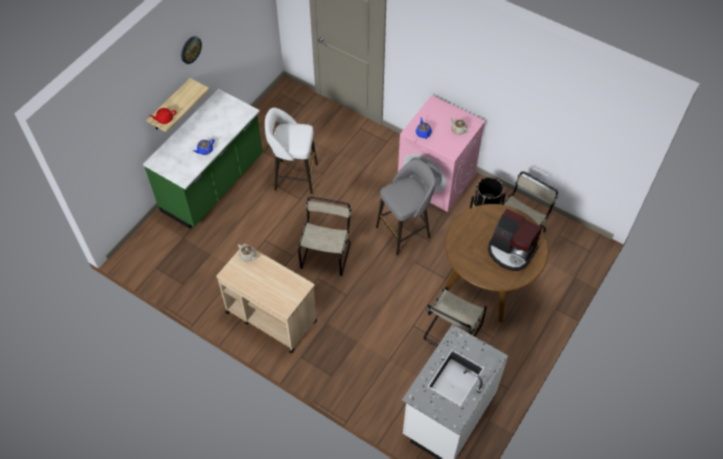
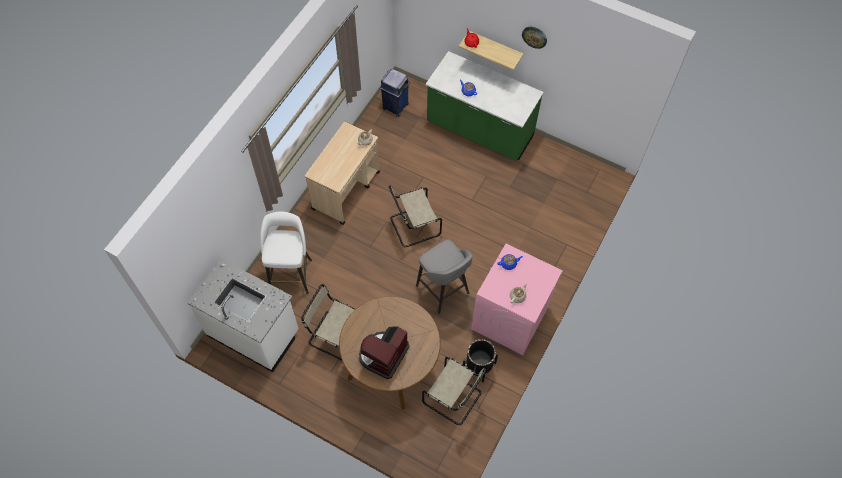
camera: 85 degrees right, 5 degrees up
(162, 261) = (395, 106): none -> blue trash can
(294, 177) = (497, 193): white stool -> white stool (291, 274)
(326, 253) = (413, 226): beige chair -> beige chair turned 150 degrees clockwise

